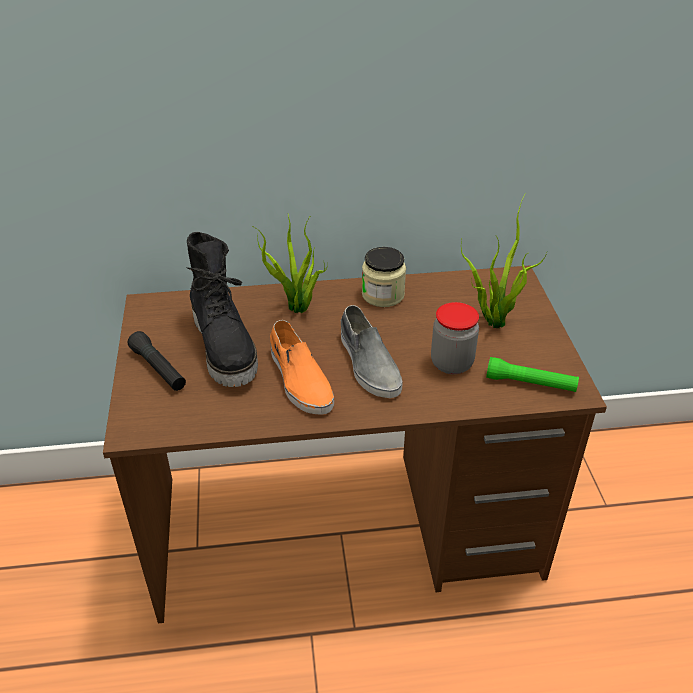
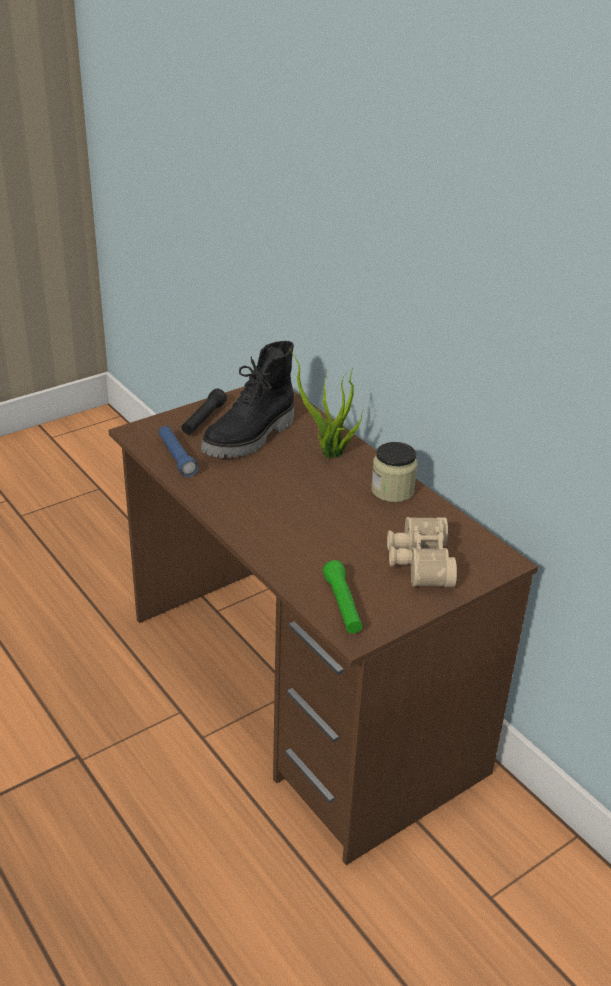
camera: 60 degrees right, 5 degrees down
(213, 413) = (177, 457): none -> blue flashlight
(299, 379) = (243, 482): orange shoe -> none
(368, 364) = (291, 509): grey shoe -> none
(451, 363) = (330, 553): jar -> none
(493, 320) = (418, 562): potted plant -> beige binoculars

